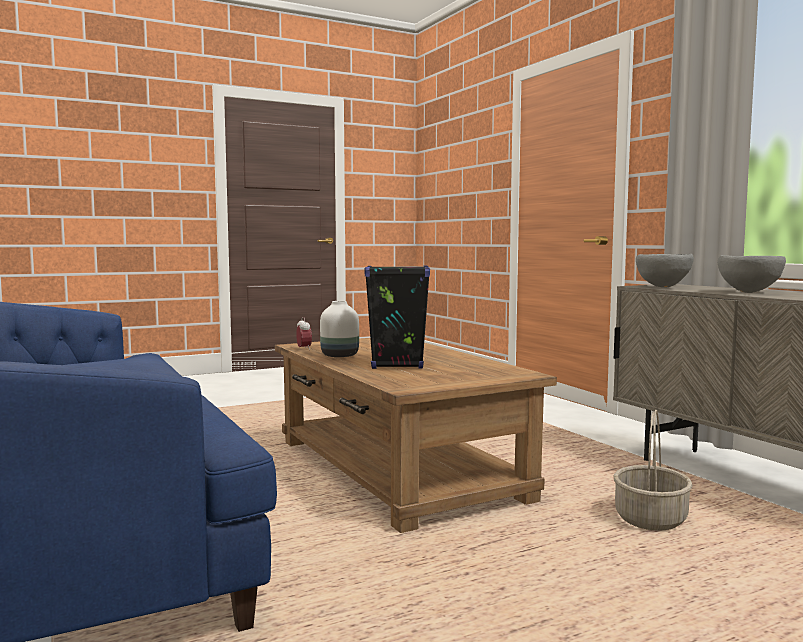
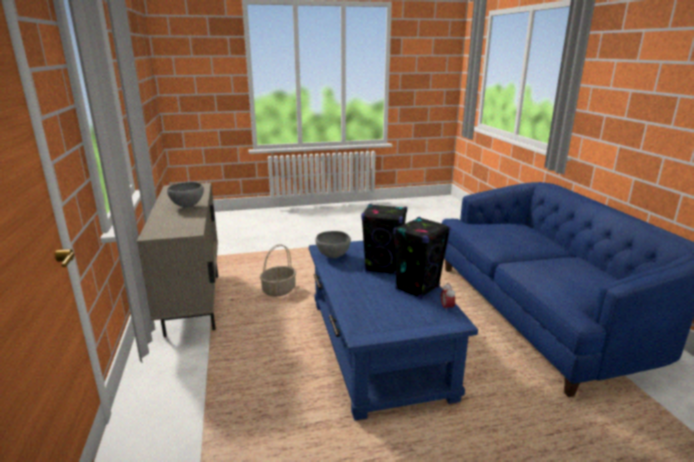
camera: 165 degrees left, 15 degrees up
(340, 356) = (417, 288): white vase -> black speaker
(396, 469) = (377, 347): brown coffee table -> blue coffee table
(663, 287) = (190, 225): grey bowl -> grey bowl (333, 257)

